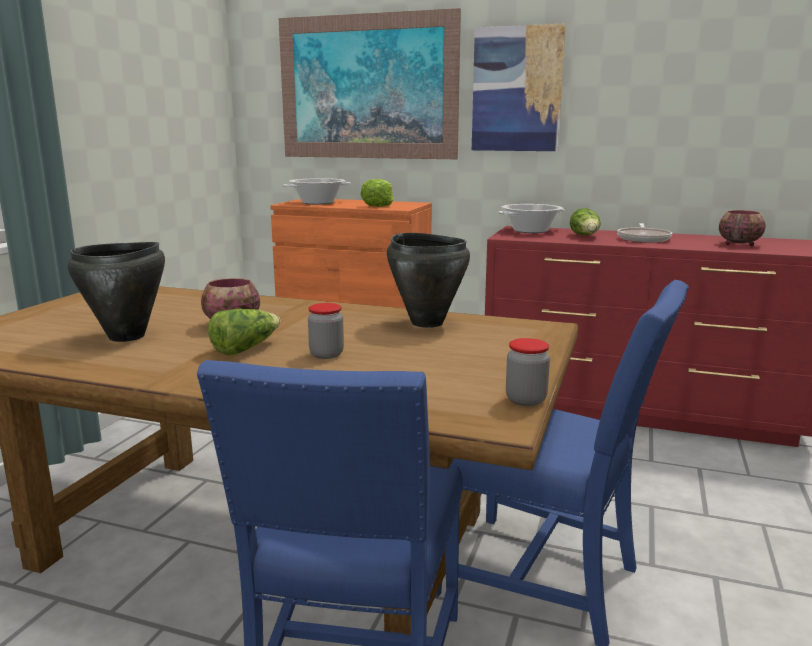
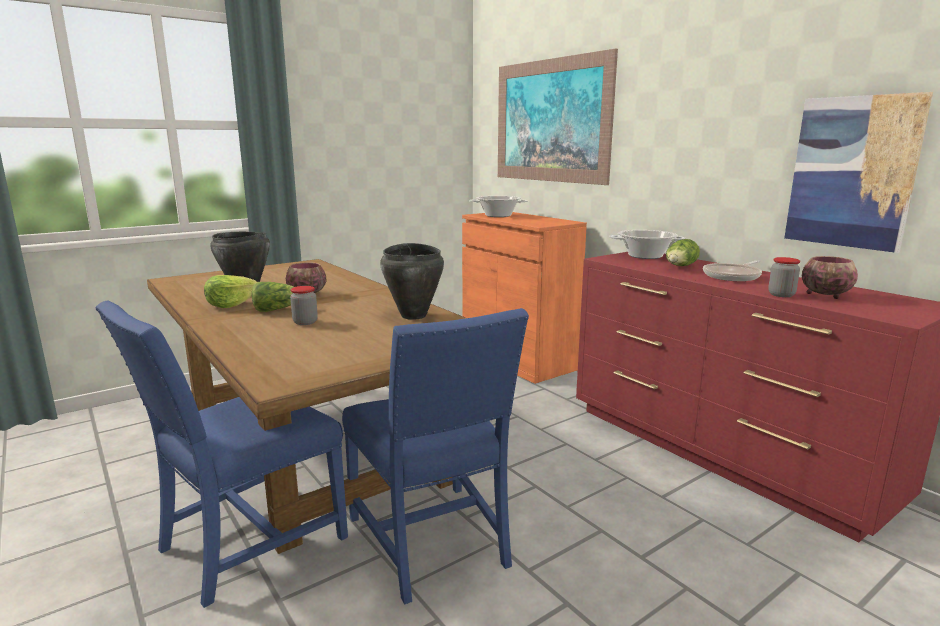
camera: 35 degrees right, 0 degrees up
(378, 205) = (532, 221): lettuce -> lettuce (231, 304)
(517, 89) = (657, 121): picture -> picture (852, 172)
(526, 400) = (330, 376): jar -> jar (781, 295)

